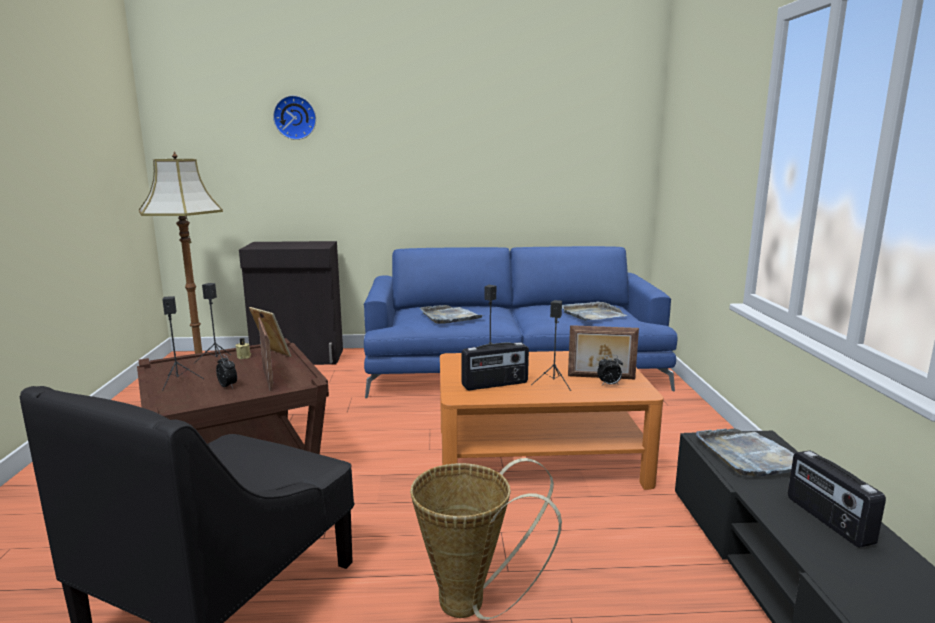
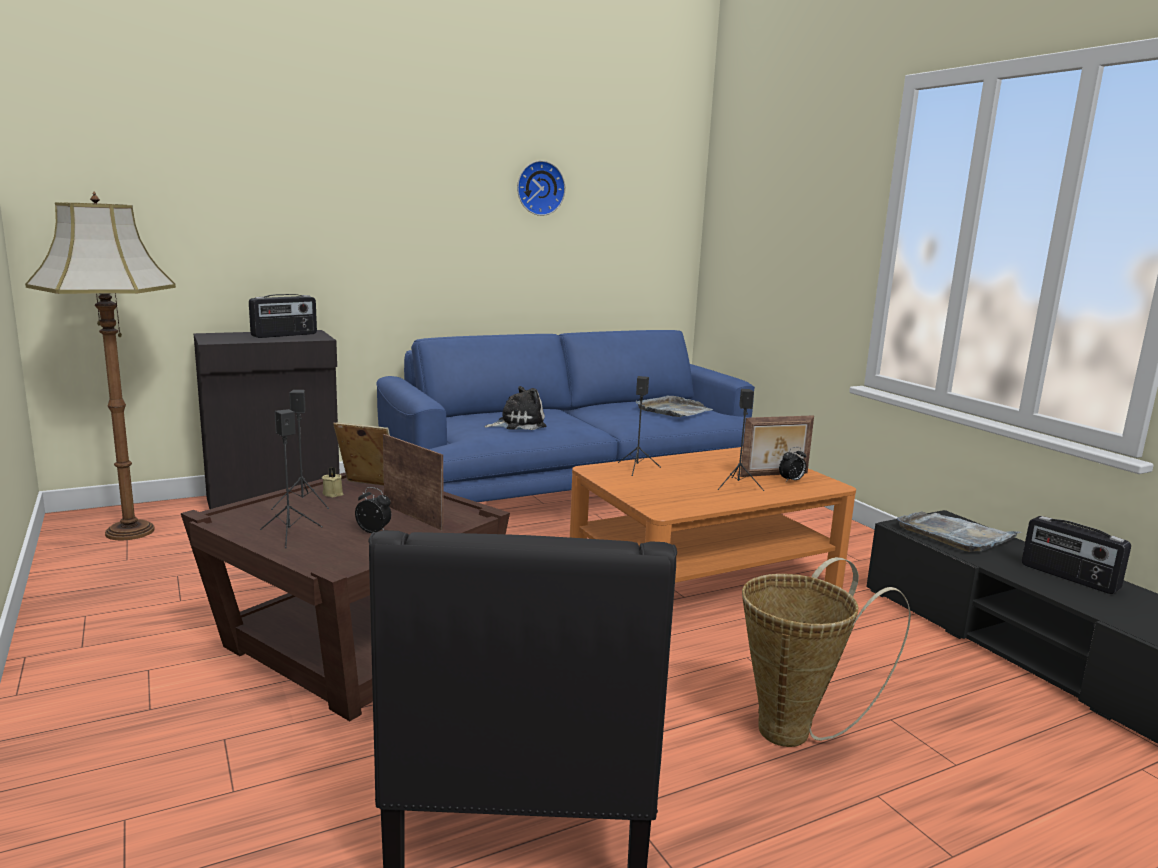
camera: 25 degrees left, 0 degrees up
(295, 117) = (260, 150): wall clock -> wall clock (539, 188)
(449, 317) = (518, 424): grey tray -> plush toy
(495, 384) = (681, 493): radio -> radio (284, 335)

